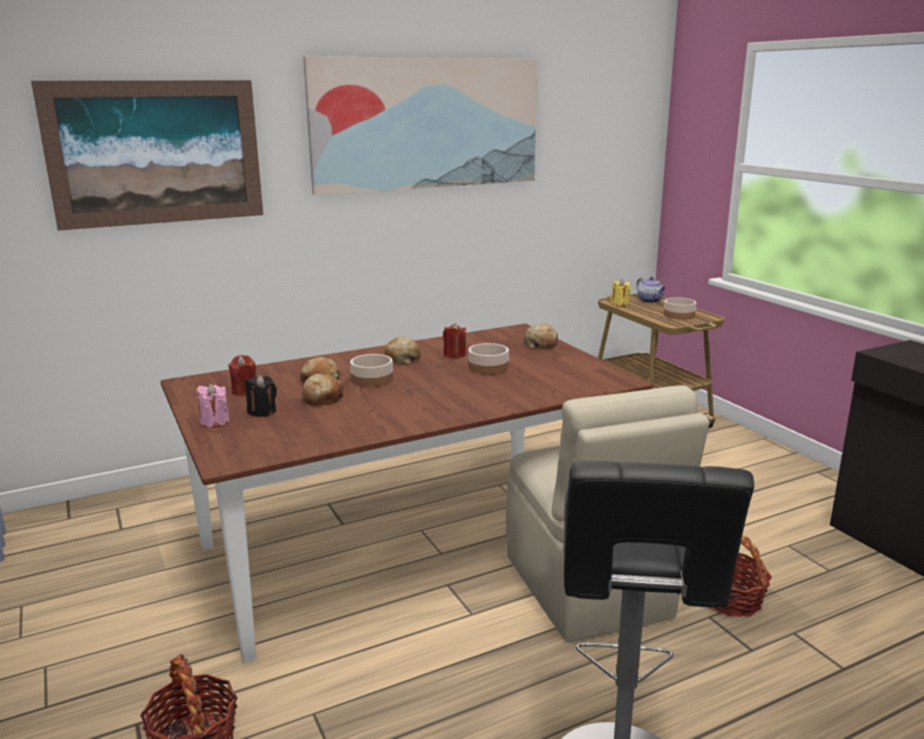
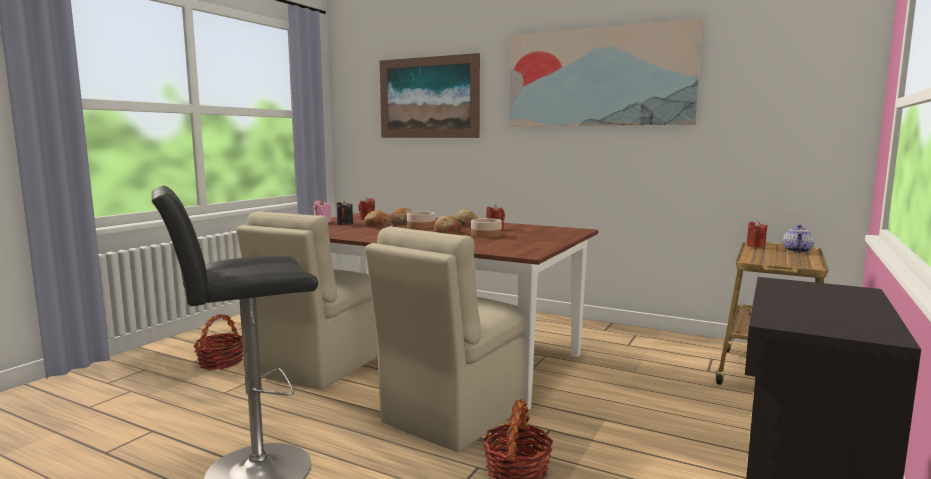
camera: 55 degrees right, 10 degrees down
(338, 640) = (320, 365): none -> beige chair
(541, 344) = (559, 235): bread -> bread (446, 232)
(620, 303) = (755, 246): yellow candle -> red candle
(678, 315) = (785, 260): bowl -> none

